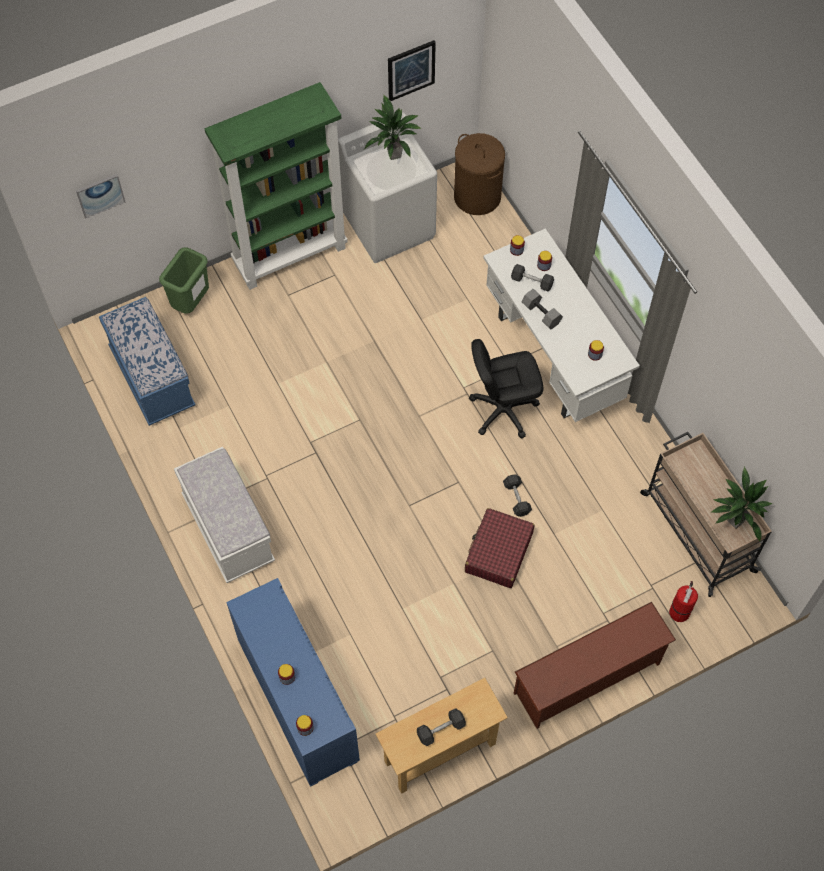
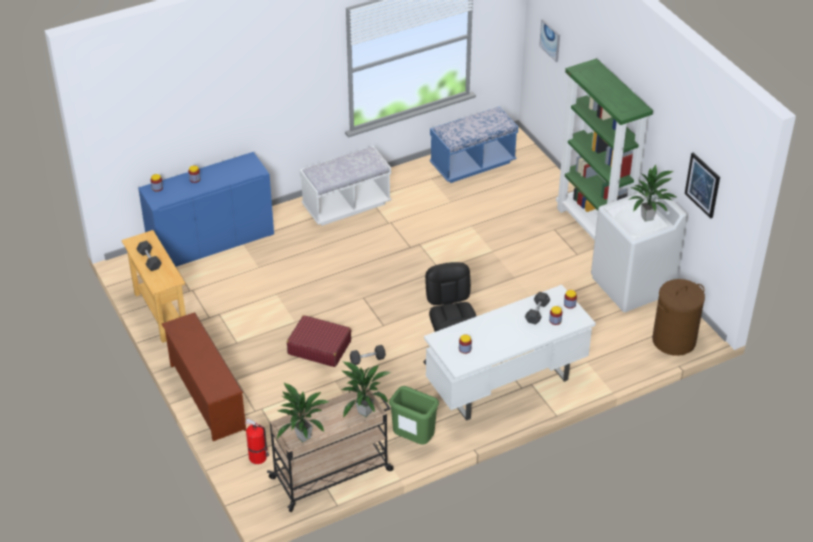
camera: 90 degrees right, 20 degrees down
(191, 303) = (541, 180): green trash can -> green trash can (413, 440)
(540, 314) = (504, 317): grey dumbbell -> none
(690, 460) = (364, 411): none -> potted plant

